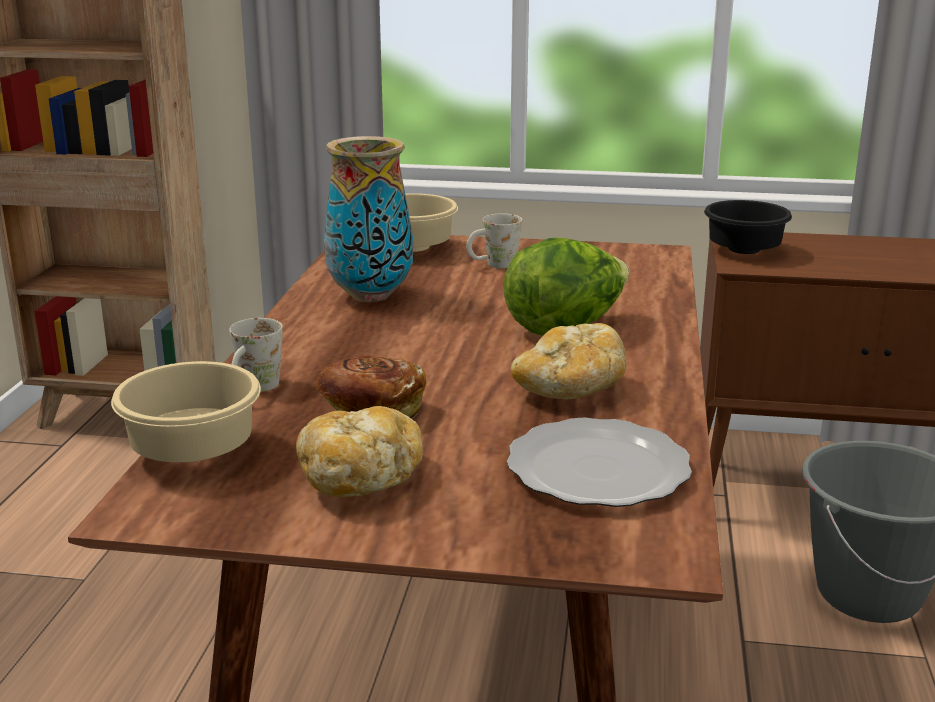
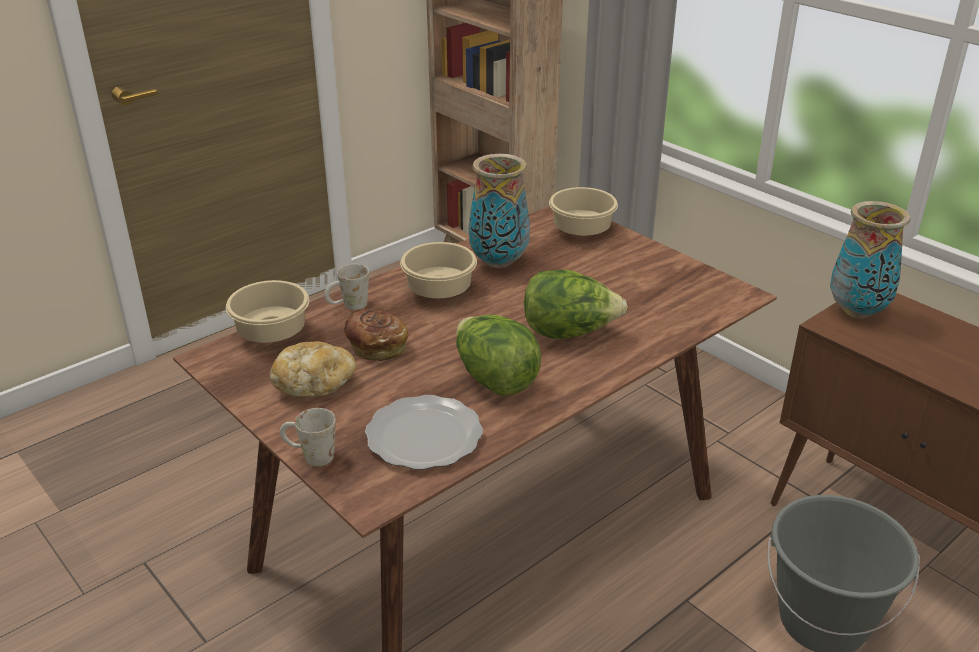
camera: 40 degrees right, 10 degrees up
(350, 338) = (441, 290): none -> beige bowl
(493, 265) = (608, 264): white mug -> white mug (310, 456)
(570, 391) = (494, 380): bread -> lettuce
(742, 250) = (857, 311): black bowl -> vase

